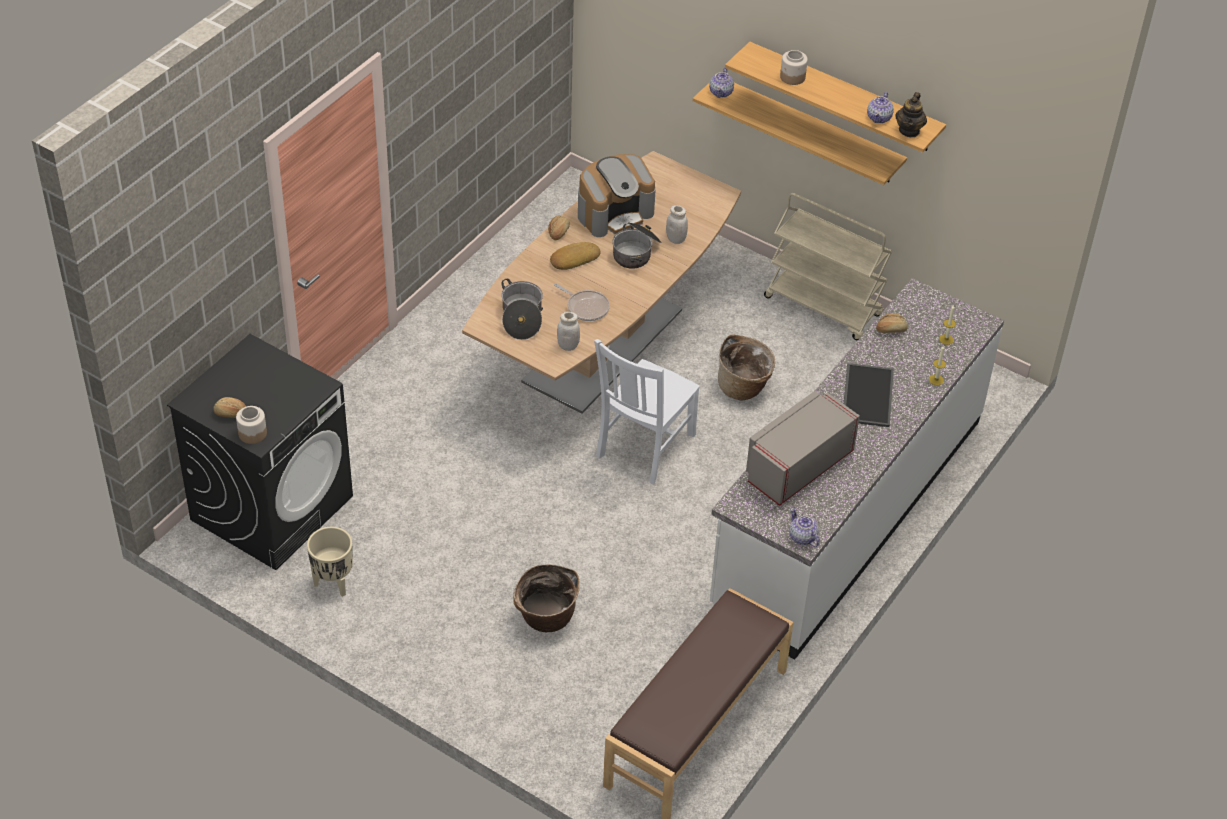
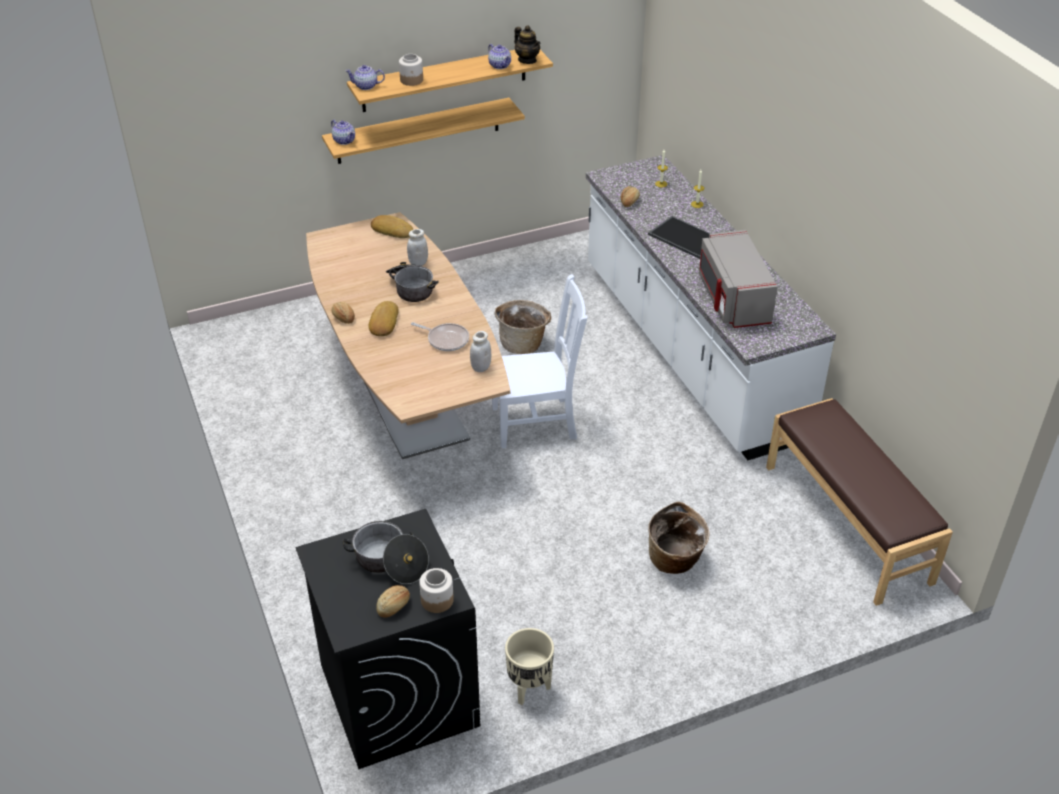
camera: 55 degrees left, 5 degrees down
(521, 317) = (422, 379): cooking pot -> cooking pot (389, 562)
(586, 307) = (446, 339): frying pan -> frying pan turned 45 degrees clockwise
(614, 213) = (354, 280): coffee machine -> none
(643, 447) = (537, 422): white chair -> white chair turned 75 degrees counterclockwise
(708, 200) = (392, 230): none -> bread
(802, 537) = (809, 328): teapot -> teapot (366, 86)
(824, 306) = (480, 270): beige cart -> none

